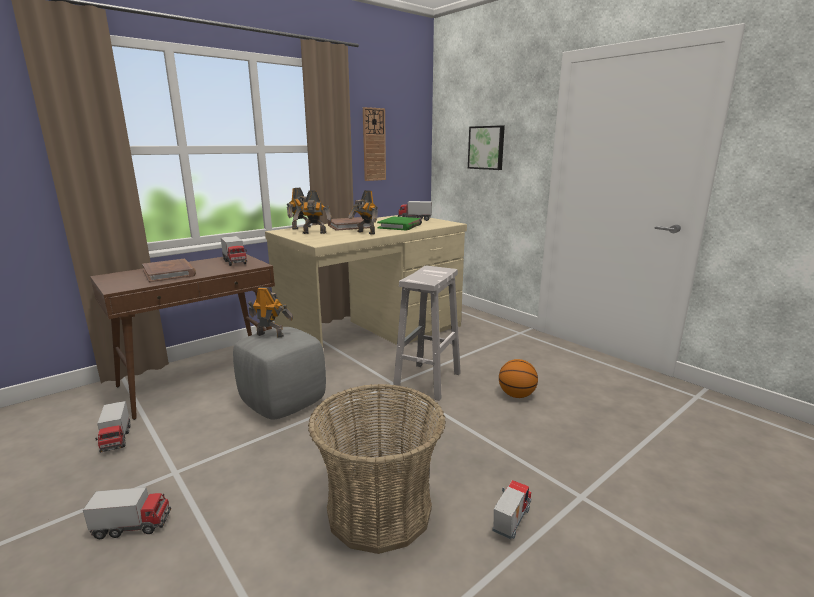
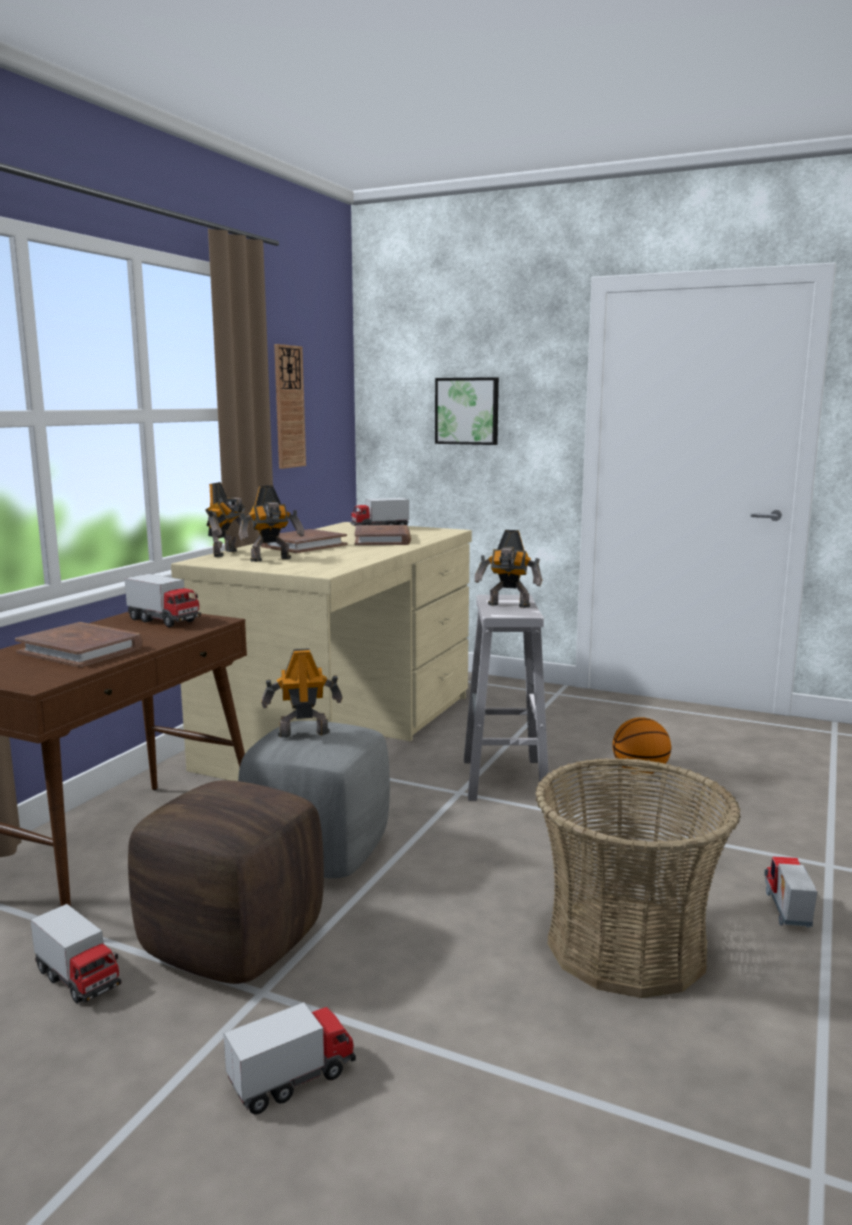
camera: 25 degrees left, 5 degrees down
(192, 442) = (233, 945): none -> brown ottoman
(365, 233) = (354, 553): toy robot -> toy robot (508, 606)
(400, 226) = (382, 540): green book -> brown book

